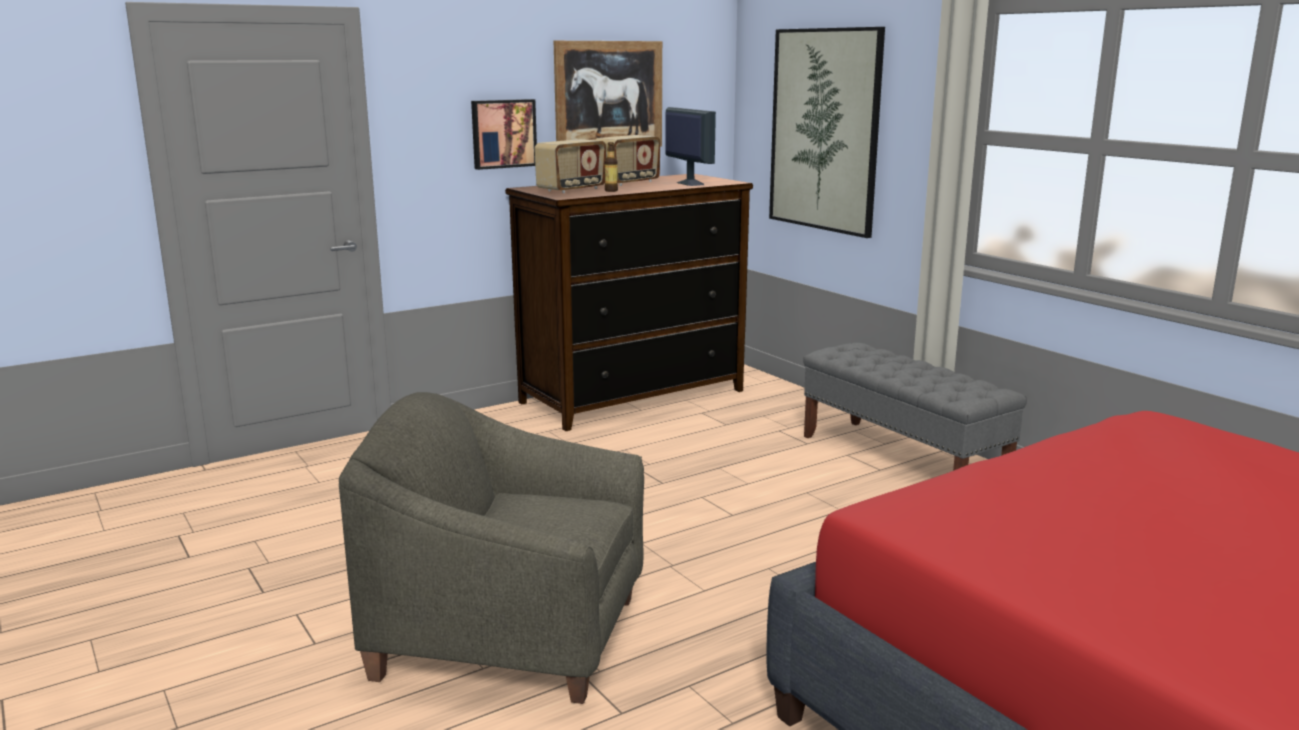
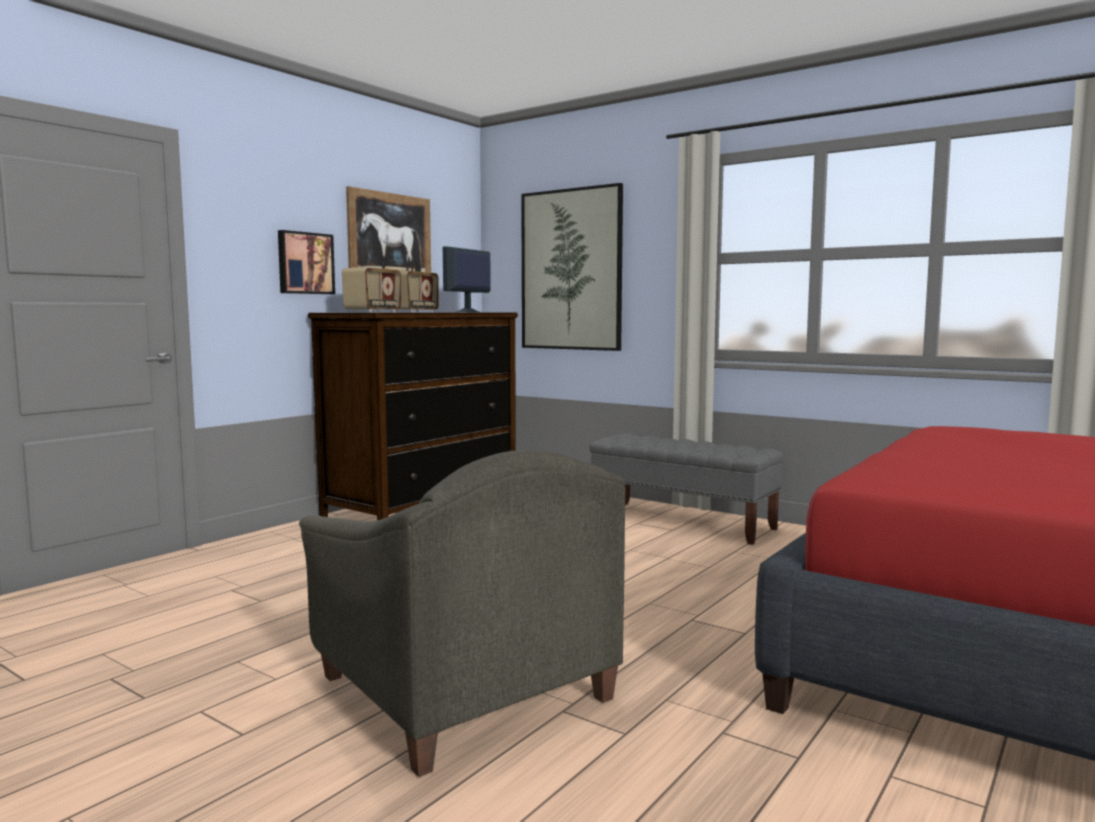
camera: 20 degrees left, 10 degrees down
(510, 636) = (459, 690): grey armchair -> grey armchair turned 120 degrees counterclockwise
(611, 191) = (410, 312): bottle -> none
(689, 183) = (467, 312): monitor -> monitor turned 105 degrees counterclockwise

